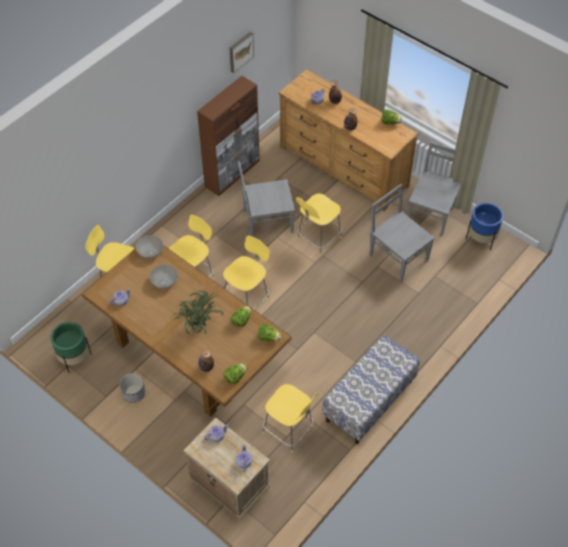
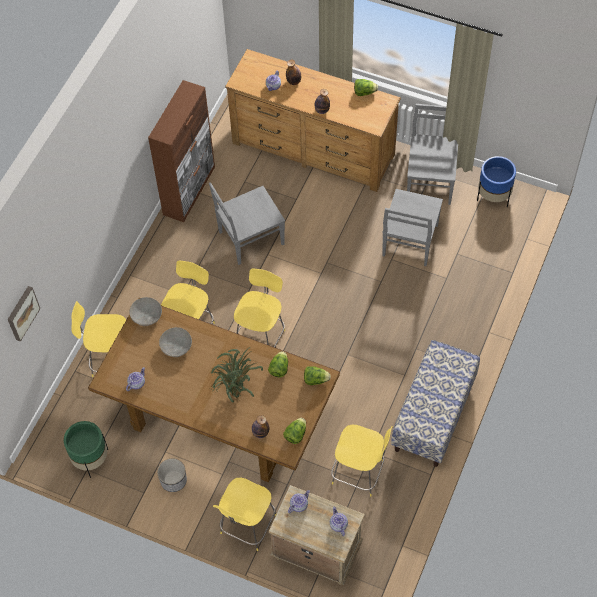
camera: 15 degrees left, 5 degrees up
(240, 51) = (177, 54): picture -> picture (22, 313)
(318, 239) = (314, 244): yellow stool -> yellow stool (247, 526)
(397, 256) = (409, 241): grey chair -> grey chair turned 105 degrees counterclockwise

